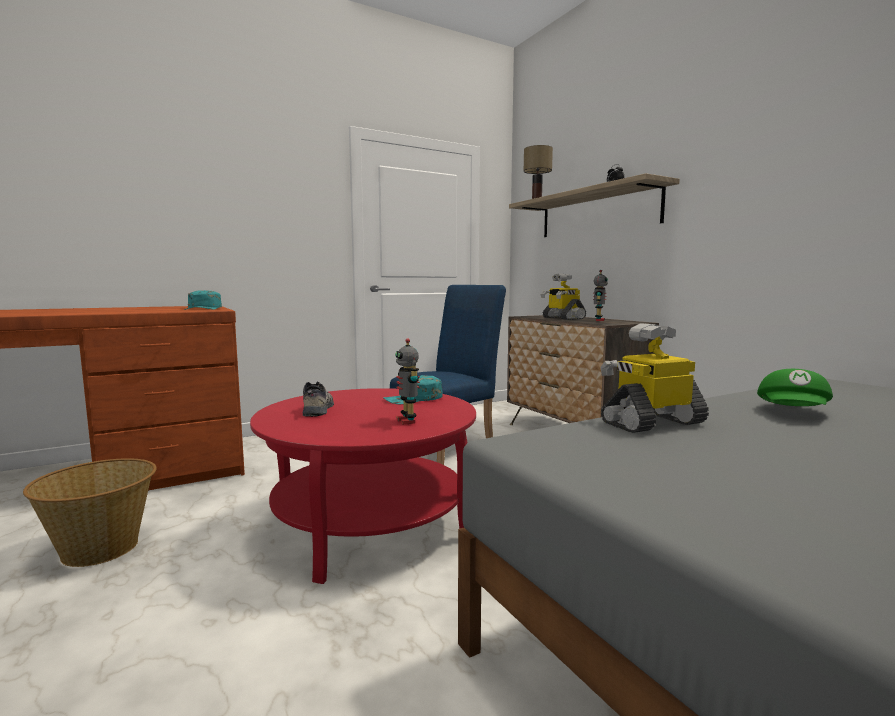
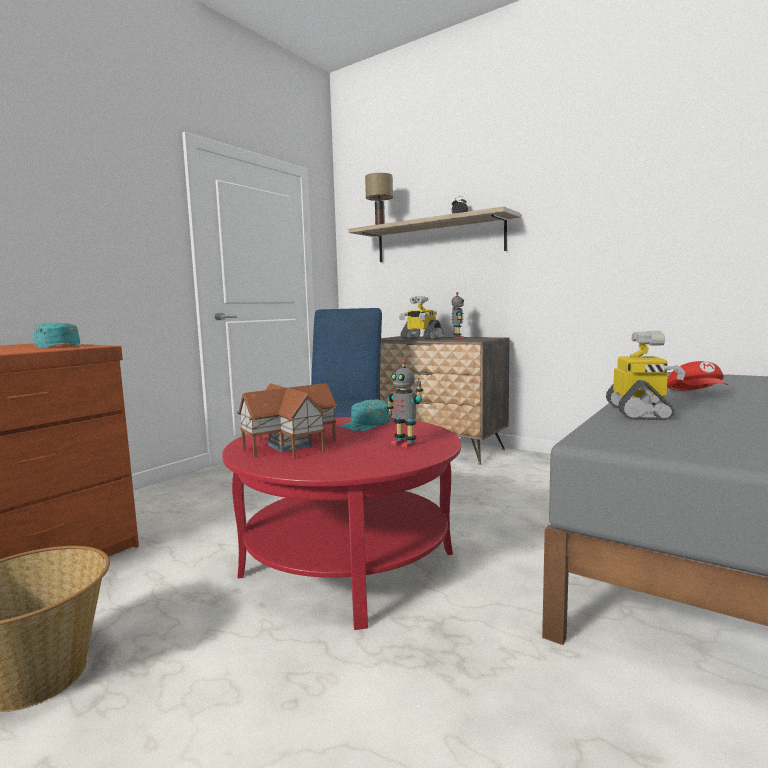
camera: 25 degrees left, 0 degrees up
(319, 408) = (289, 446): shoe -> toy house
(651, 423) = (639, 412): toy robot -> toy robot turned 150 degrees clockwise
(794, 413) = (697, 394): green cap -> red cap

